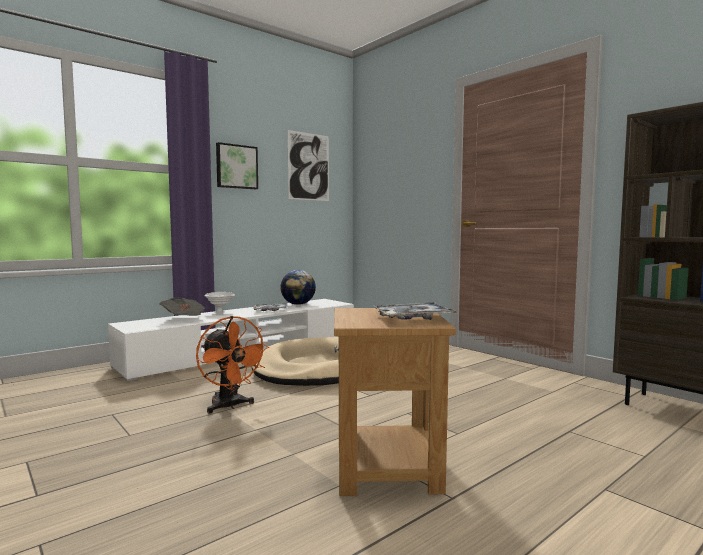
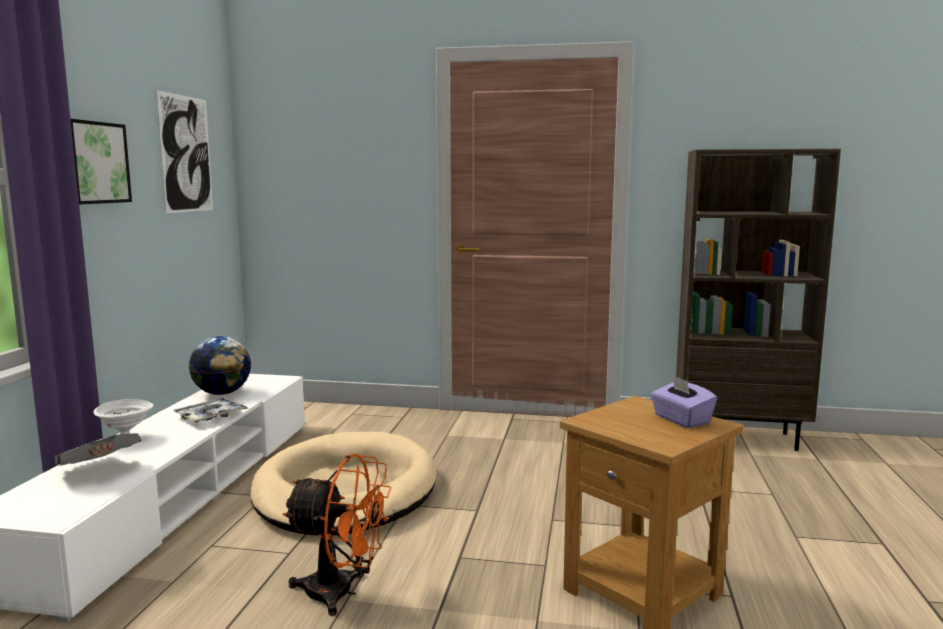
camera: 40 degrees left, 5 degrees up
(413, 318) = (681, 420): tray -> purple tissue box

